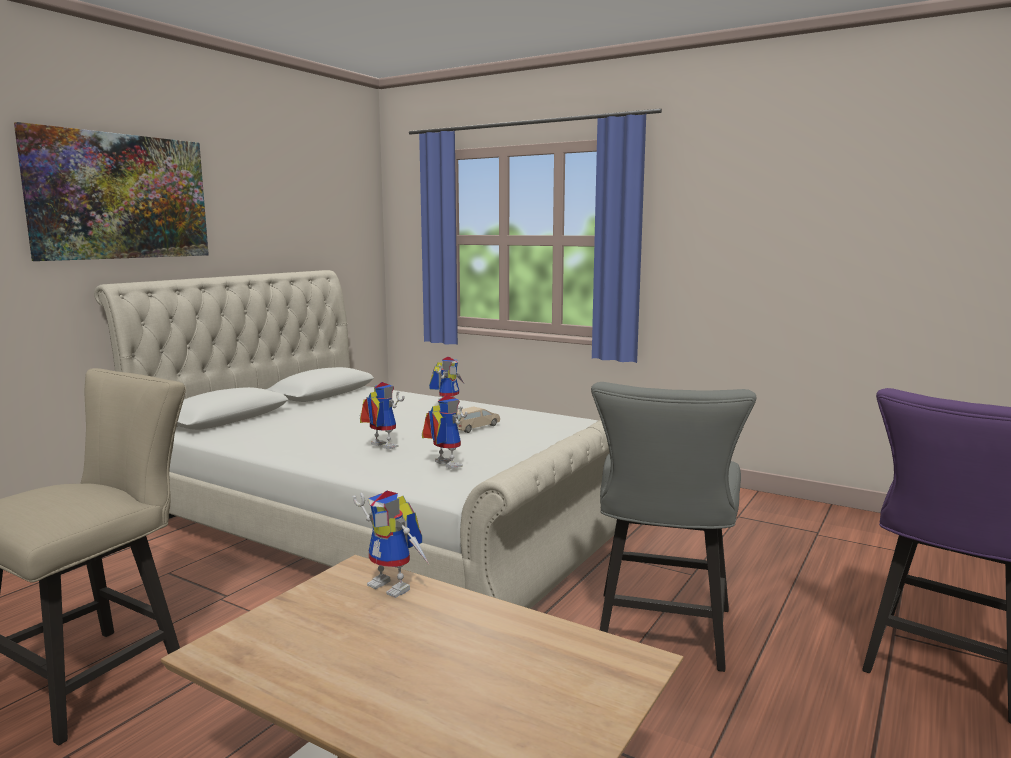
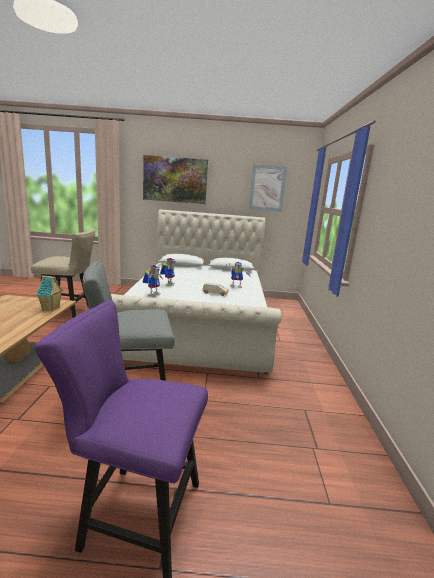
camera: 60 degrees right, 5 degrees up
(316, 207) = (267, 188): none -> picture
(396, 586) = (51, 309): toy robot -> toy house

